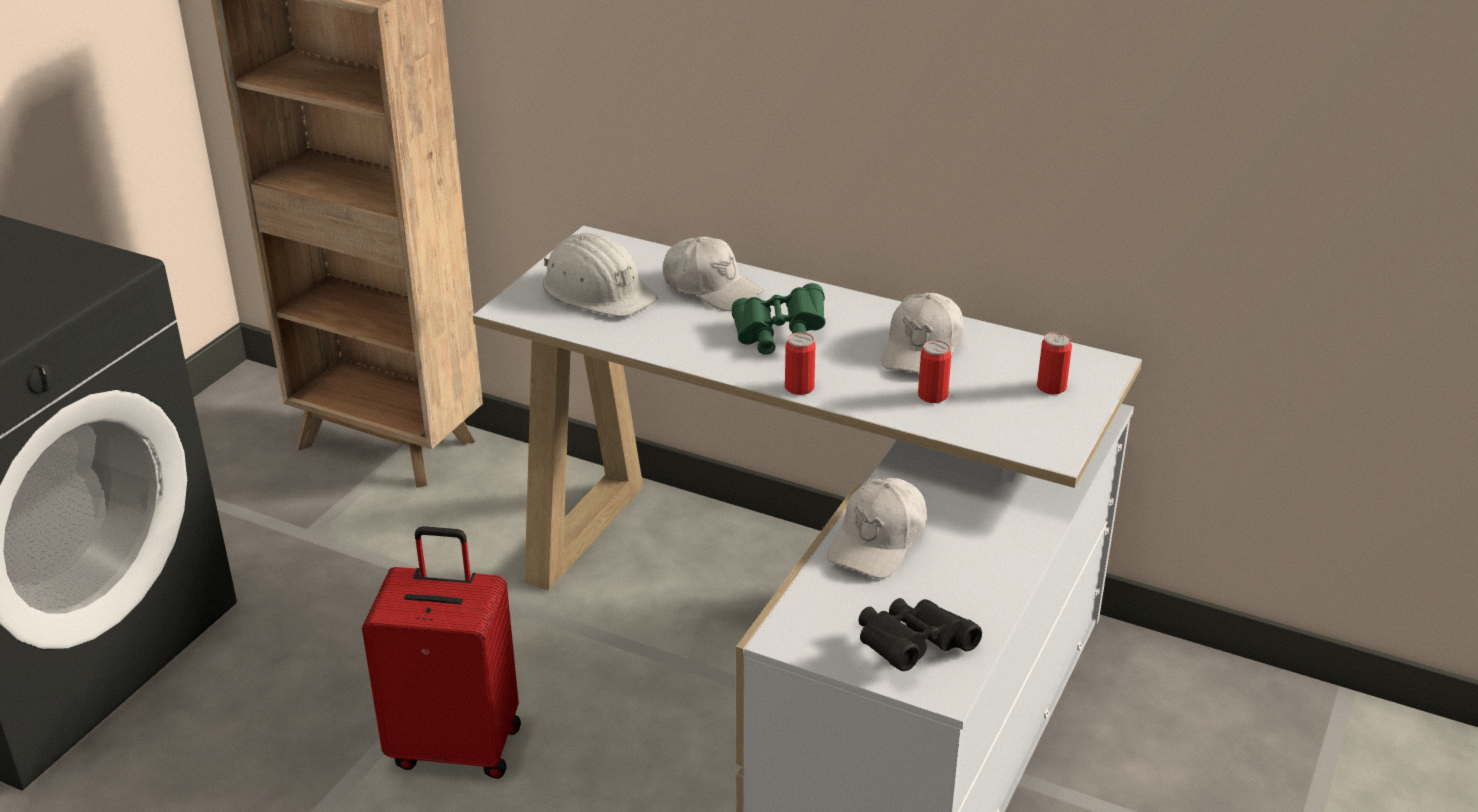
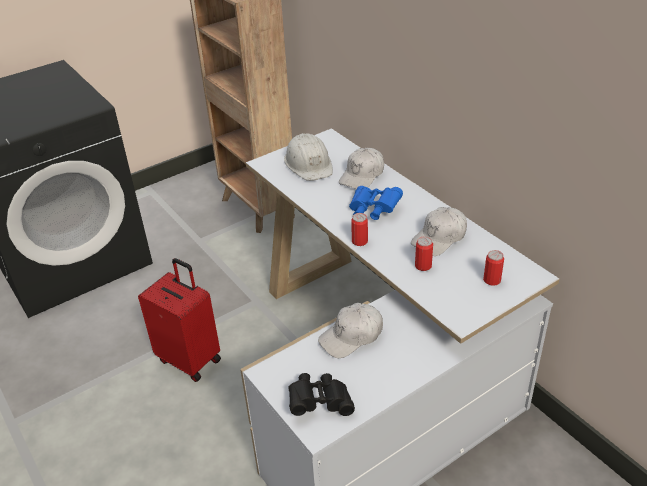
camera: 30 degrees right, 5 degrees up
(711, 288) = (362, 175): white cap -> white cap turned 60 degrees clockwise
(779, 336) = (373, 210): green binoculars -> blue binoculars

